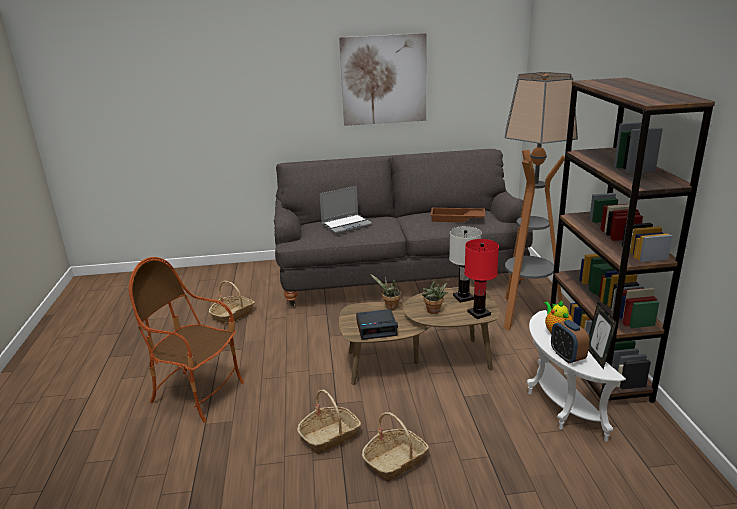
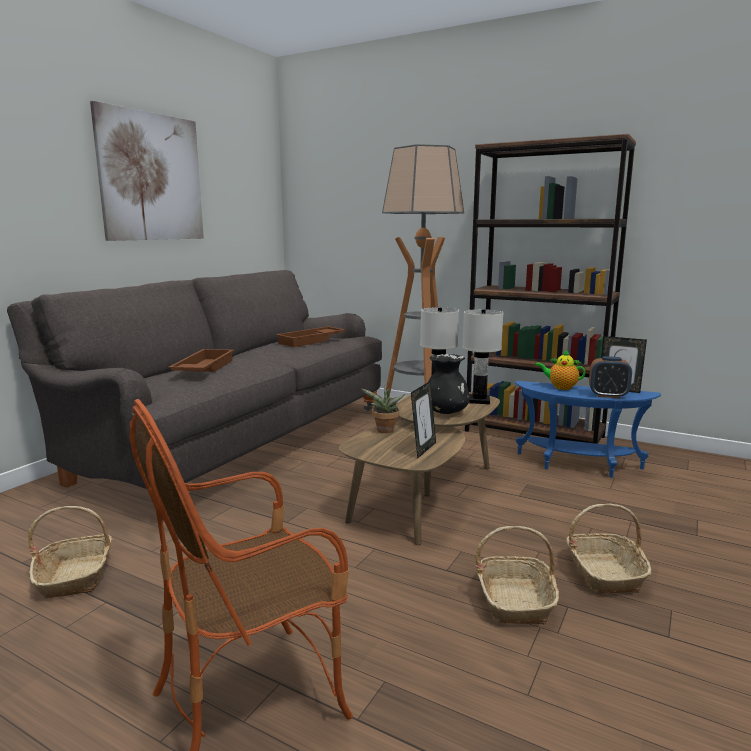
camera: 55 degrees left, 10 degrees down
(347, 225) = (203, 368): laptop -> brown tray
(377, 328) = (423, 449): alarm clock -> picture frame
(434, 311) = (446, 412): potted plant -> black vase
(479, 313) = (479, 400): red table lamp -> white table lamp
(558, 406) = (578, 466): white side table -> blue side table

